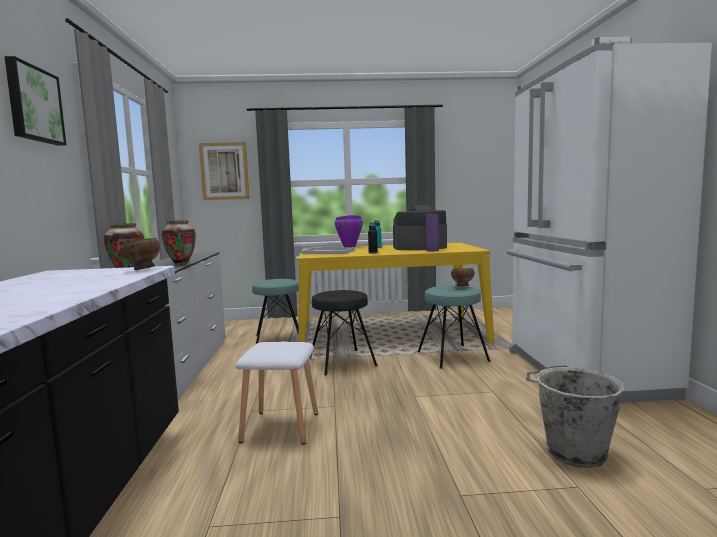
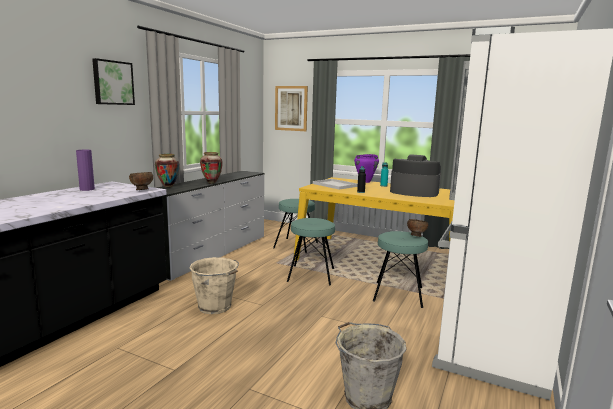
camera: 30 degrees right, 5 degrees up
(280, 426) = (215, 307): white stool -> beige bucket
(342, 362) = (311, 275): black stool -> turquoise stool
(432, 250) = (412, 198): purple vase -> purple vase (87, 189)

